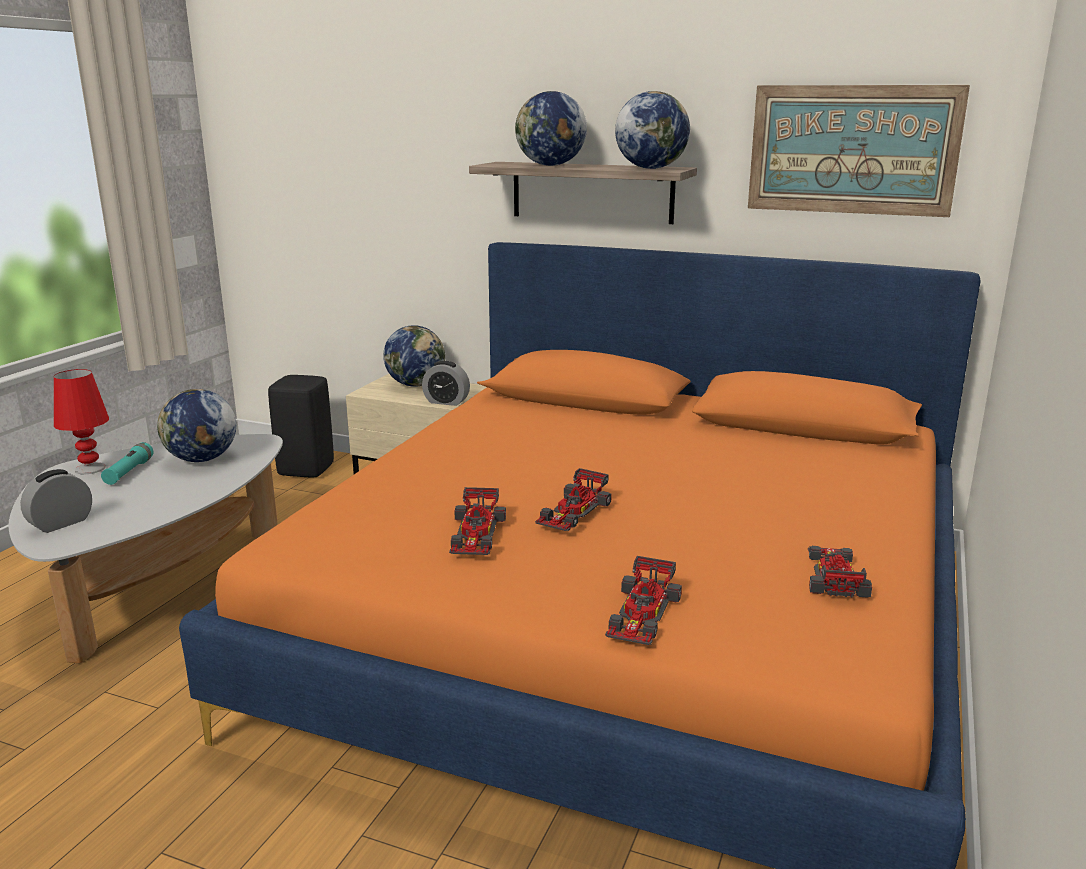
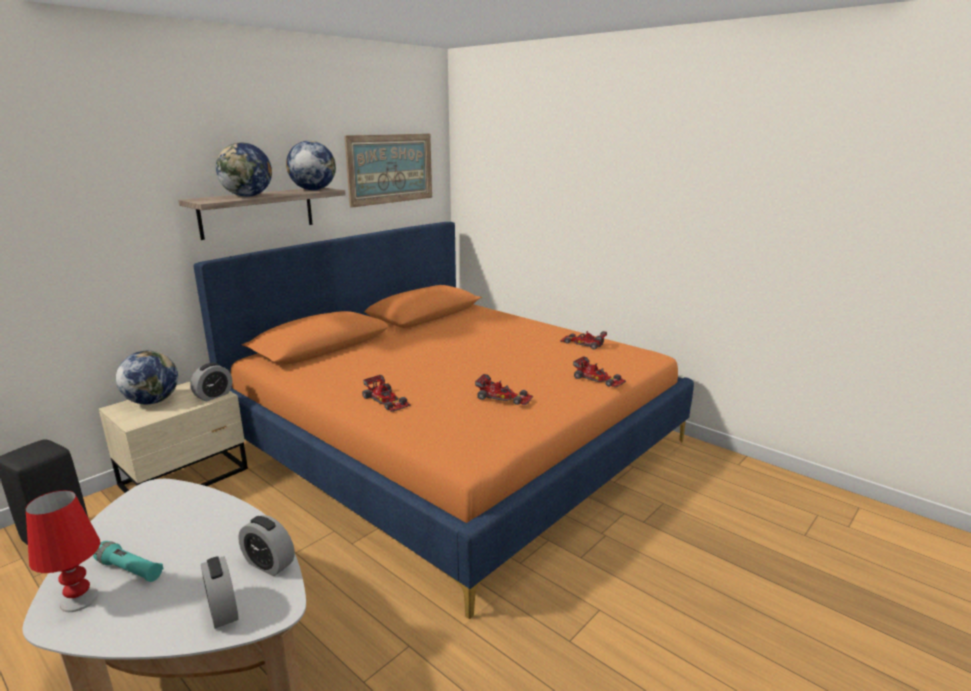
camera: 70 degrees left, 0 degrees up
(131, 522) = (269, 564): none -> alarm clock
(201, 459) = (155, 523): globe -> none
(573, 511) = (491, 373): toy car -> toy car (386, 400)

